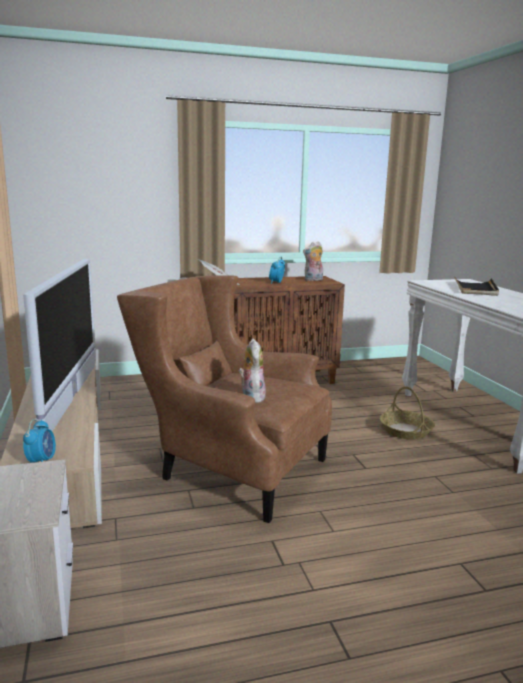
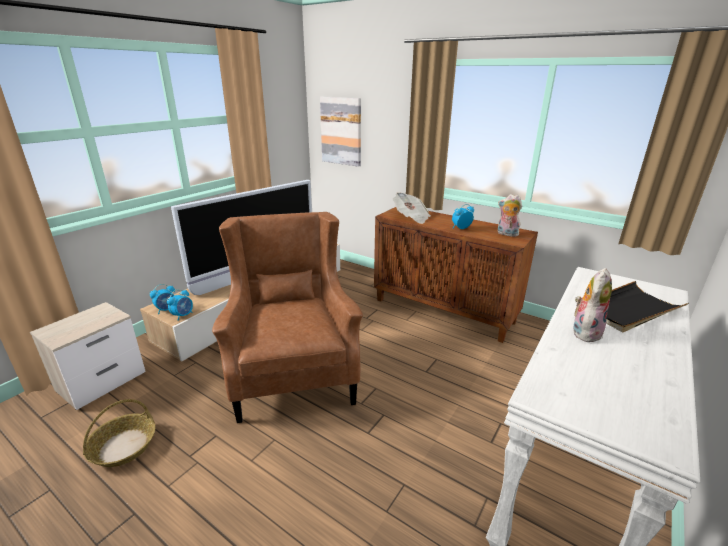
camera: 50 degrees right, 10 degrees up
(67, 201) = (341, 131): none -> picture
(80, 455) = (183, 315): none -> alarm clock
(251, 397) = (267, 325): plush toy -> plush toy (584, 331)
(406, 431) = (471, 426): basket -> basket (123, 447)

